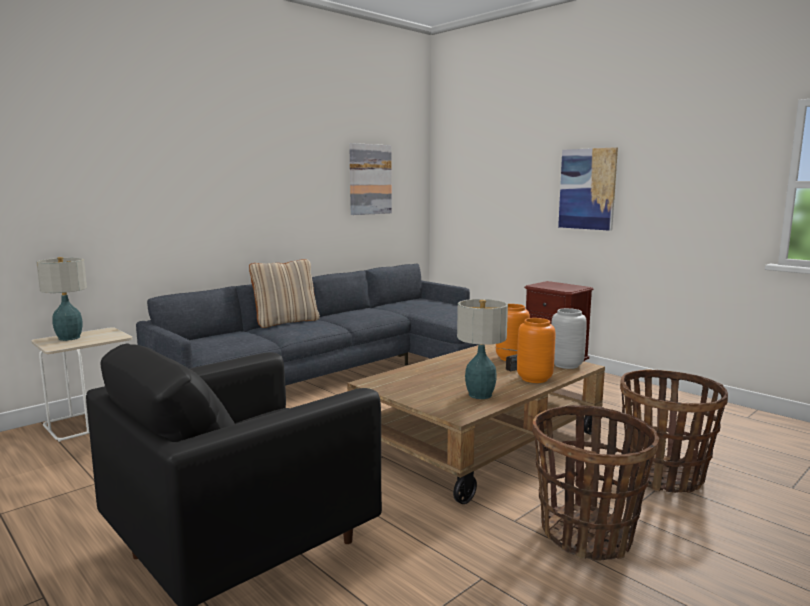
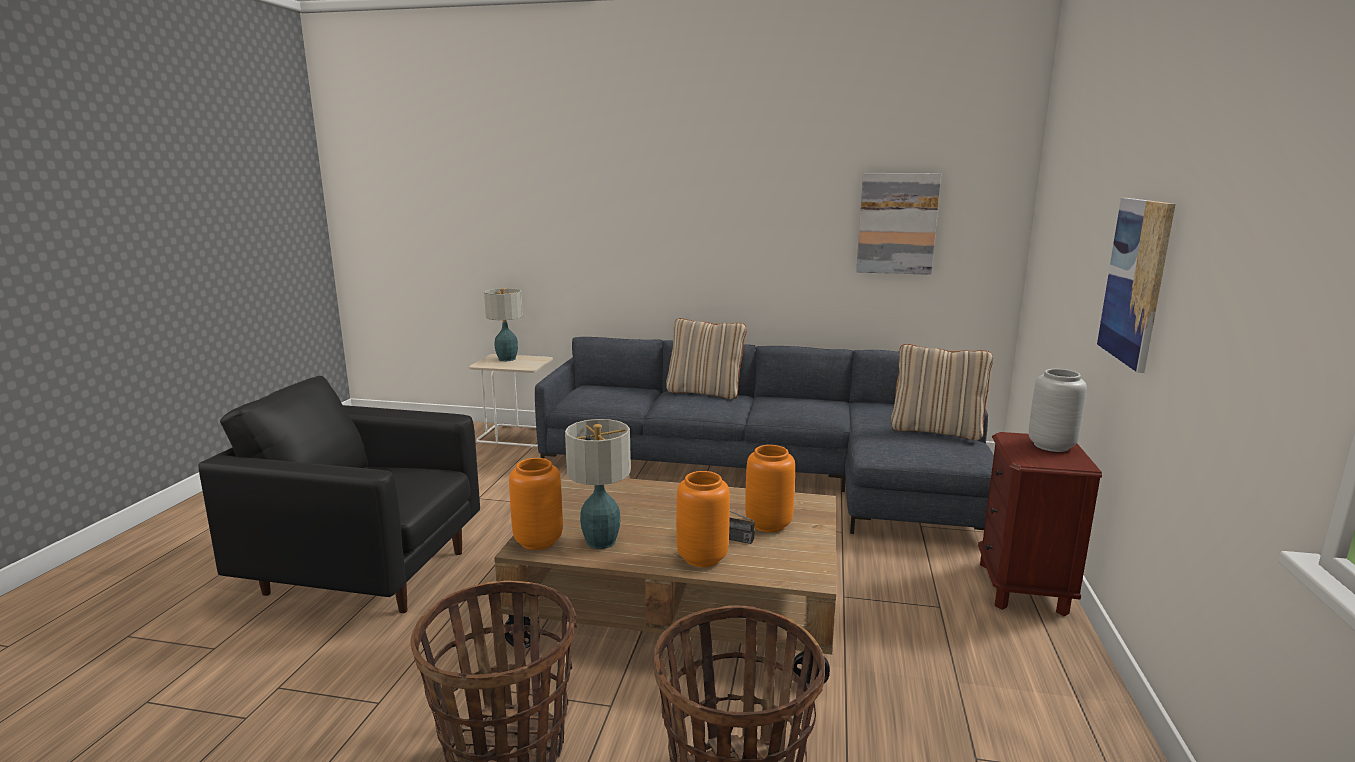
camera: 55 degrees right, 5 degrees up
(452, 305) = (936, 431): none -> beige pillow
(454, 409) = (539, 541): none -> orange vase
(567, 365) = (796, 565): grey vase -> grey vase (1052, 446)

